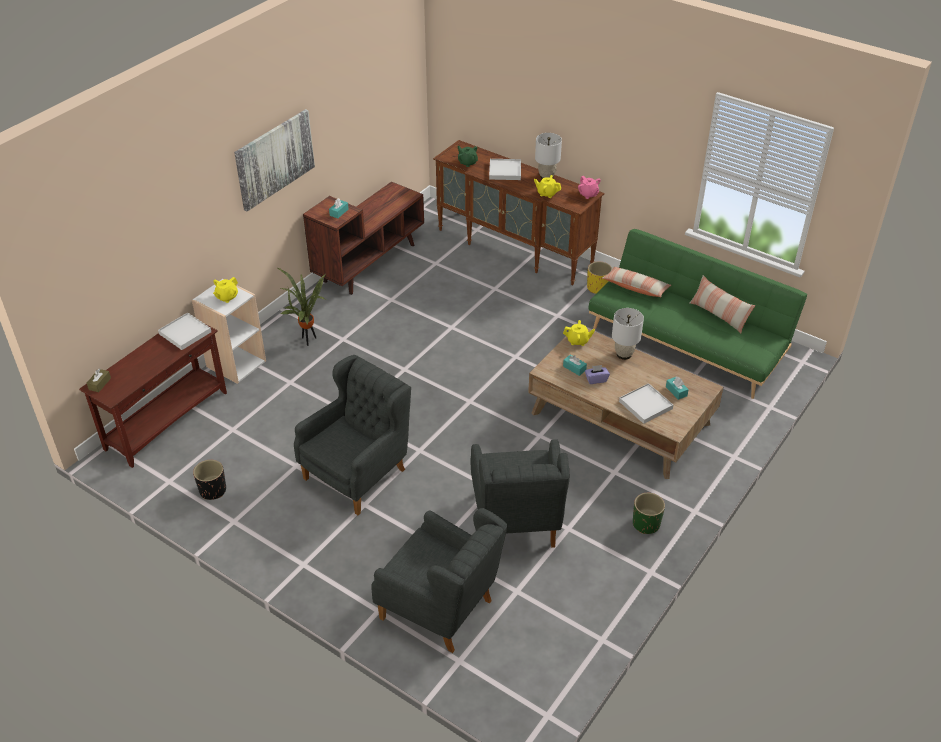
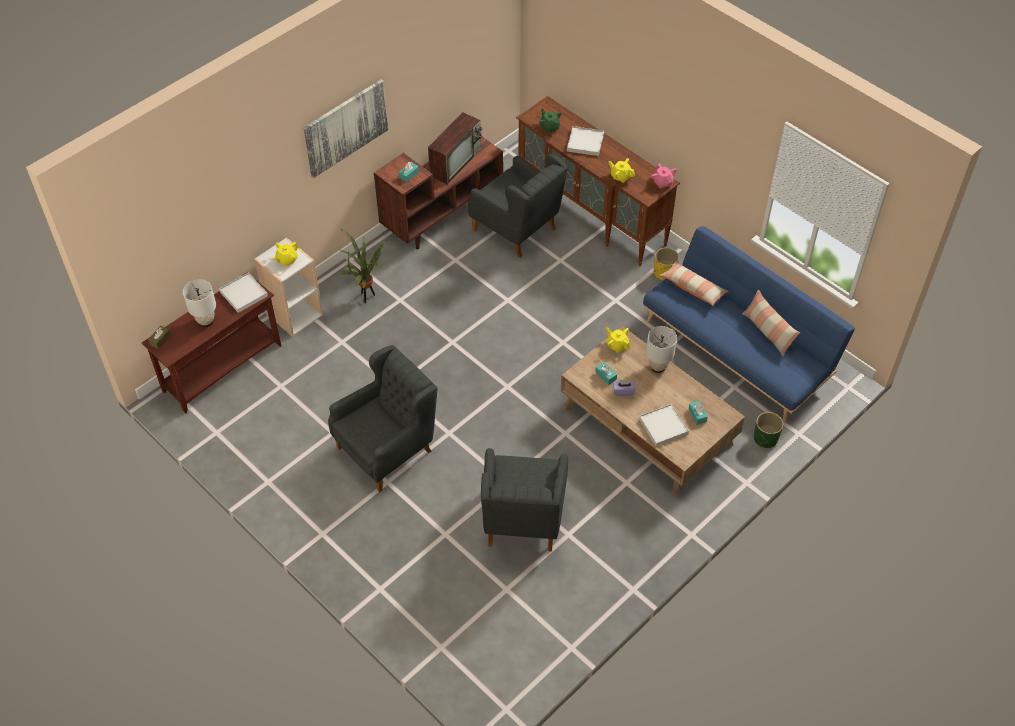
camera: 10 degrees right, 10 degrees up
(212, 490) = (253, 447): black planter -> none
(379, 207) = (455, 162): none -> television
(439, 608) = (434, 595): grey armchair -> grey armchair (517, 229)
(546, 176) = (626, 155): white table lamp -> white table lamp (206, 321)
(578, 341) = (617, 345): yellow teapot -> yellow teapot turned 150 degrees counterclockwise
(645, 524) = (641, 540): green planter -> green planter (765, 438)
(687, 341) = (738, 347): green sofa -> blue sofa

